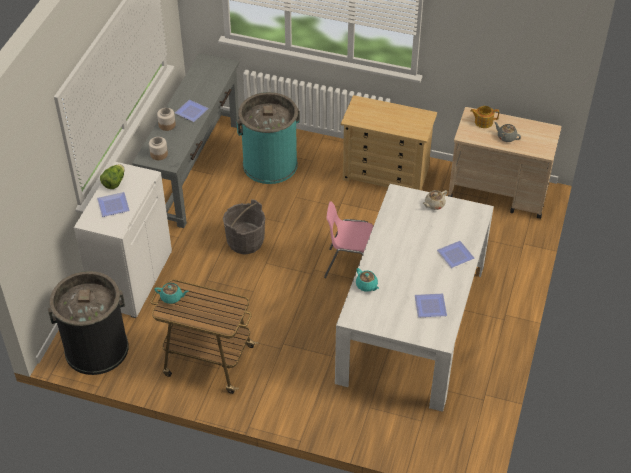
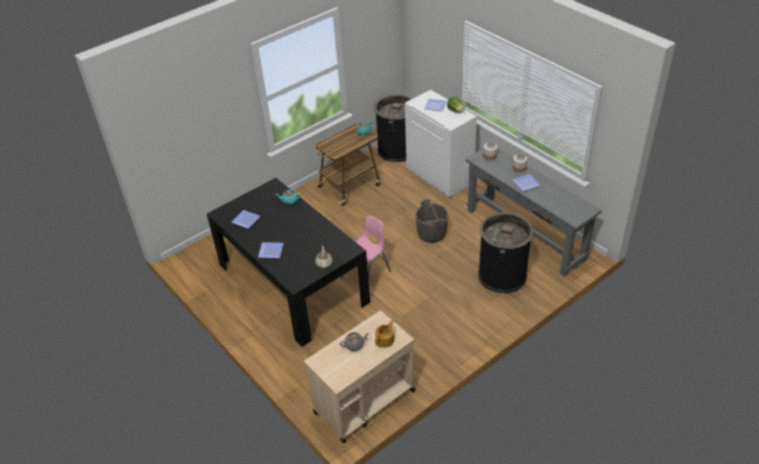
camera: 125 degrees right, 5 degrees down
(270, 164) = (502, 275): turquoise trash can -> black trash can
(386, 174) = (441, 338): beige dresser -> none
(412, 322) = (293, 283): white dining table -> black dining table

